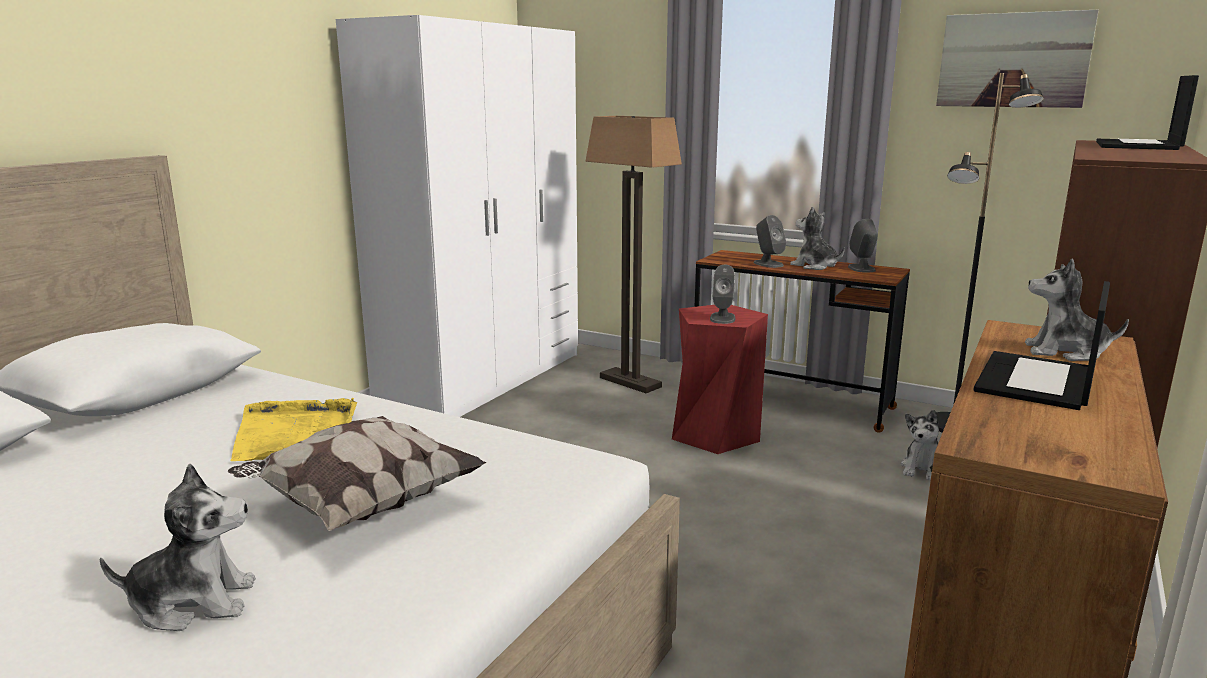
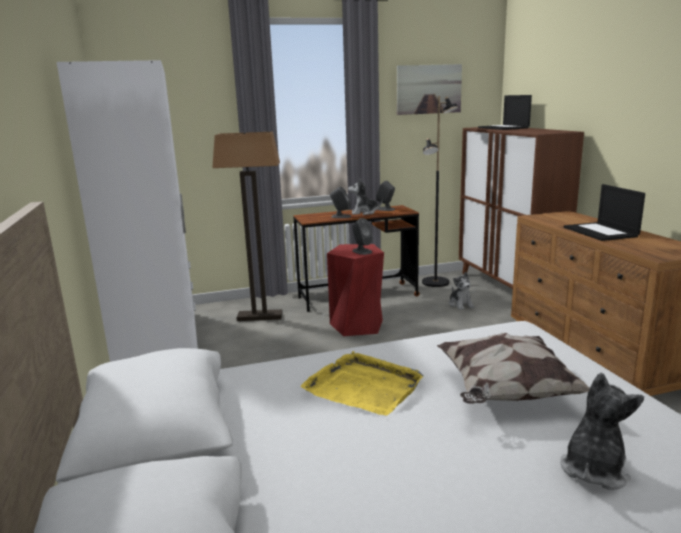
camera: 45 degrees left, 0 degrees up
(1065, 352) = (573, 220): plush toy -> none

